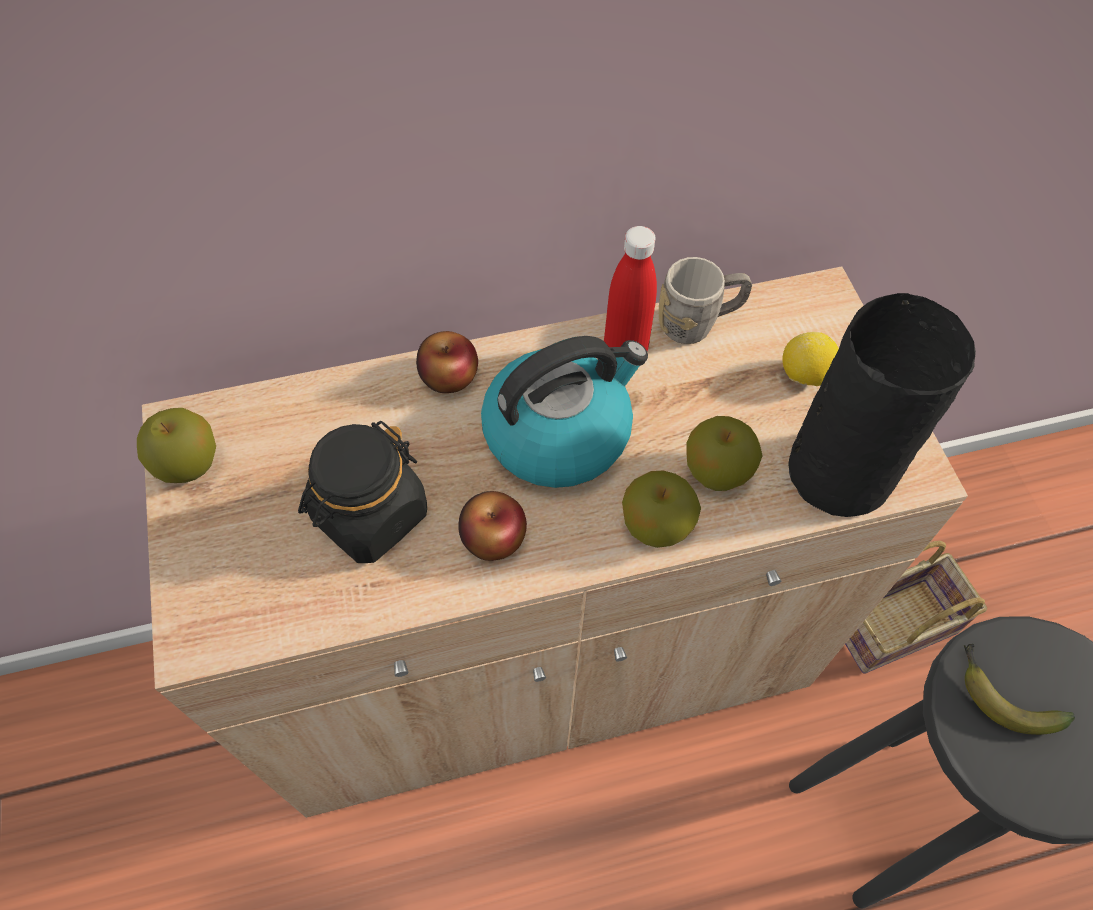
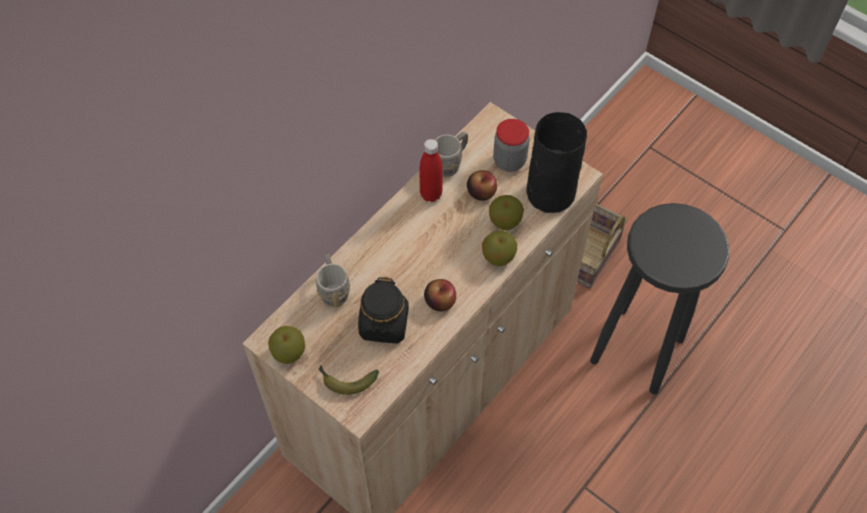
camera: 35 degrees left, 0 degrees up
(344, 408) = (333, 289): none -> grey mug
(449, 376) = (366, 248): apple -> apple (481, 192)
(559, 433) = (431, 244): kettle -> none
(804, 375) = (509, 160): lemon -> jar
(1001, 696) = (659, 245): banana -> banana (346, 381)

